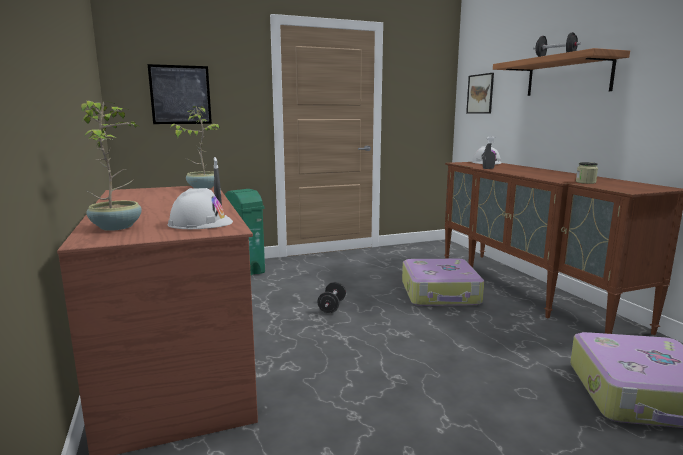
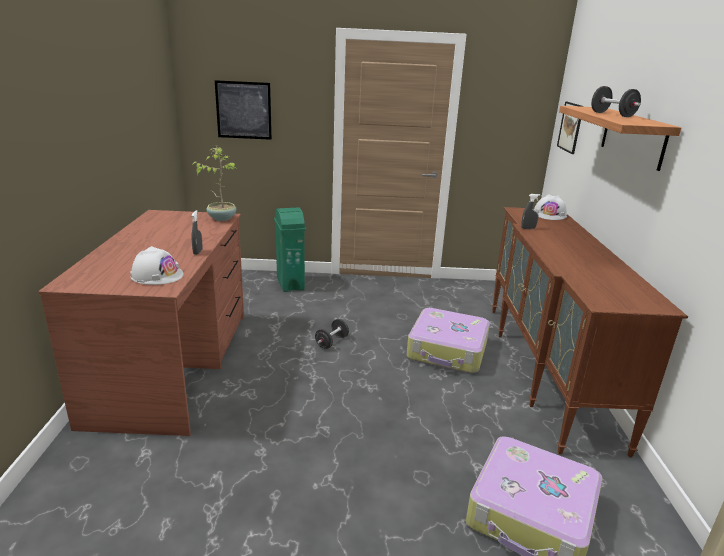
camera: 20 degrees right, 10 degrees up
(118, 227) = (99, 269): potted plant -> none
(585, 182) = (585, 277): jar -> none

